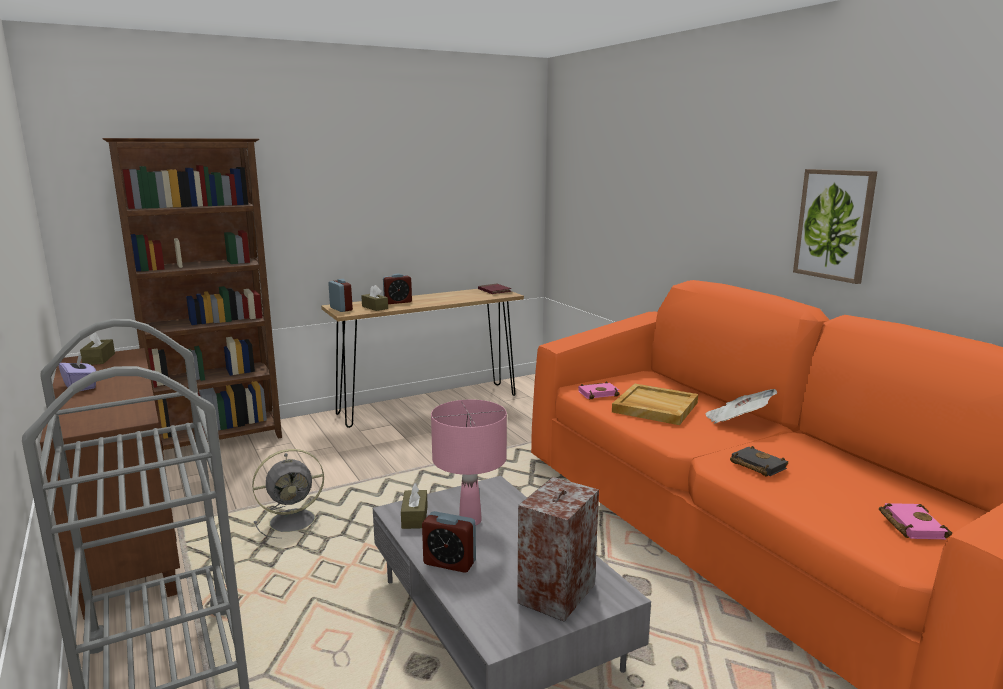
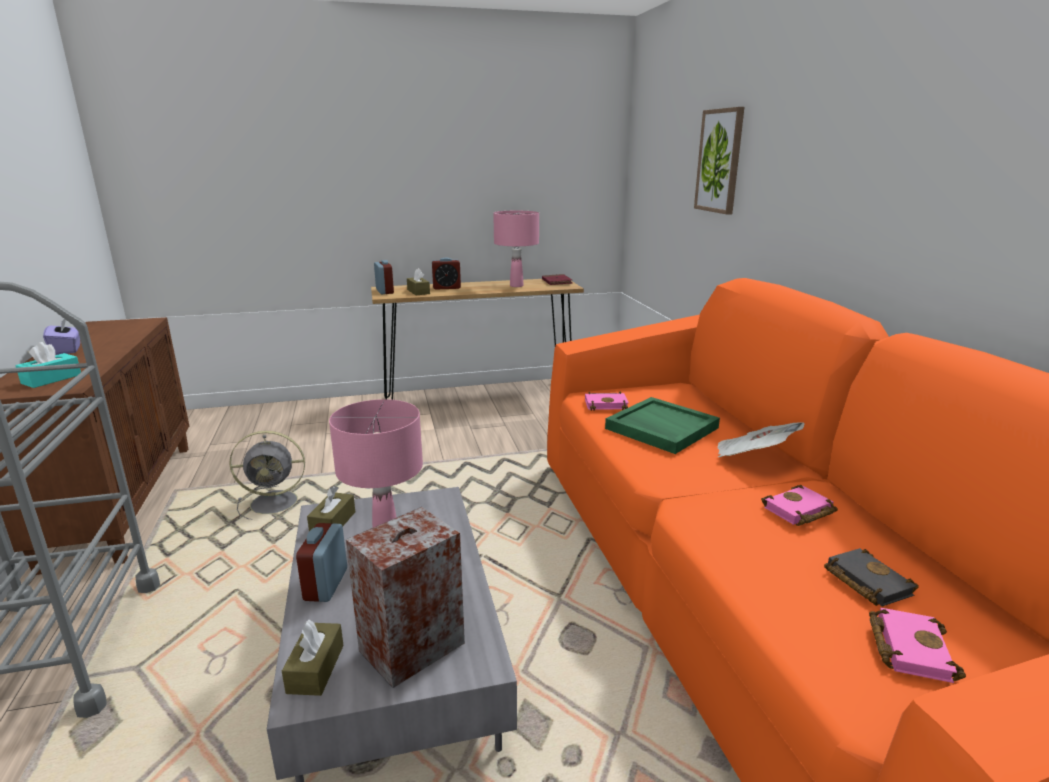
camera: 15 degrees right, 5 degrees up
(99, 359) = (116, 325): brown tissue box -> brown tissue box (315, 668)
(106, 413) = (52, 379): none -> turquoise tissue box
(220, 440) = (266, 412): brown bookcase -> none
(449, 563) = (326, 584): alarm clock -> alarm clock turned 60 degrees clockwise
(461, 296) = (516, 286): none -> pink table lamp
(654, 407) = (660, 428): beige tray -> green tray
(756, 465) = (736, 521): black book -> black book (864, 581)
(793, 454) = (798, 511): none -> pink book
(834, 224) = (913, 207): picture -> picture (720, 161)

